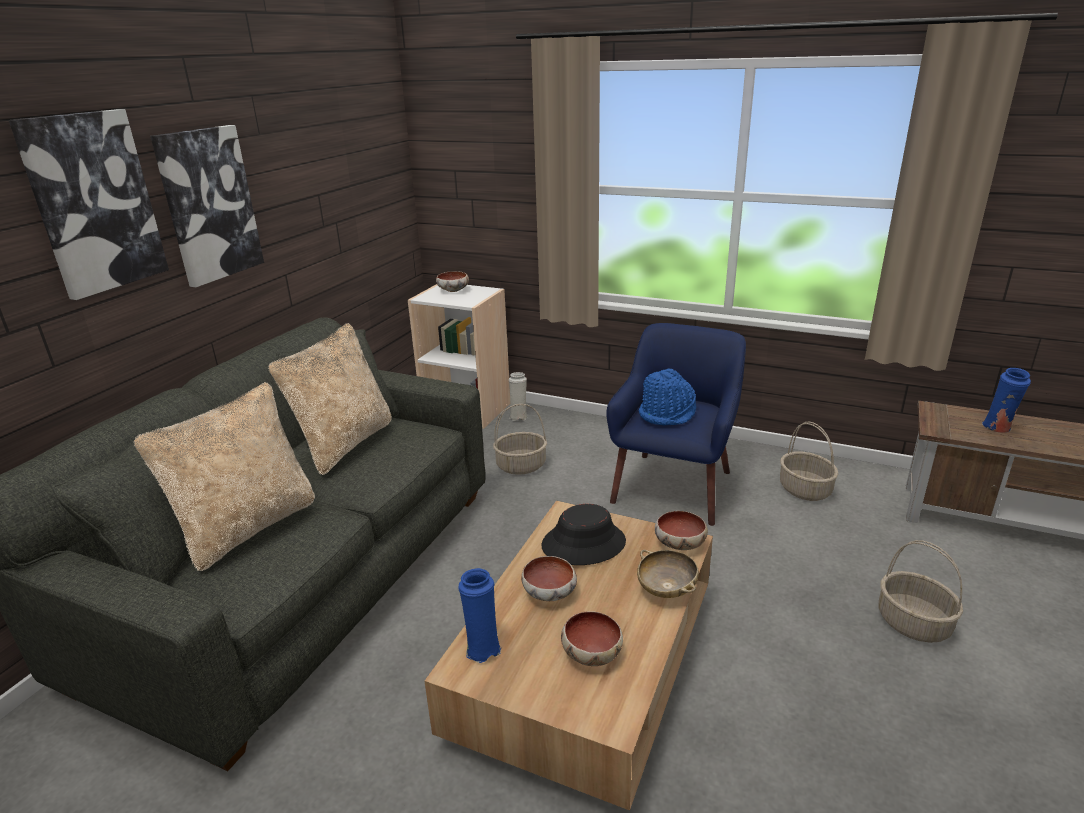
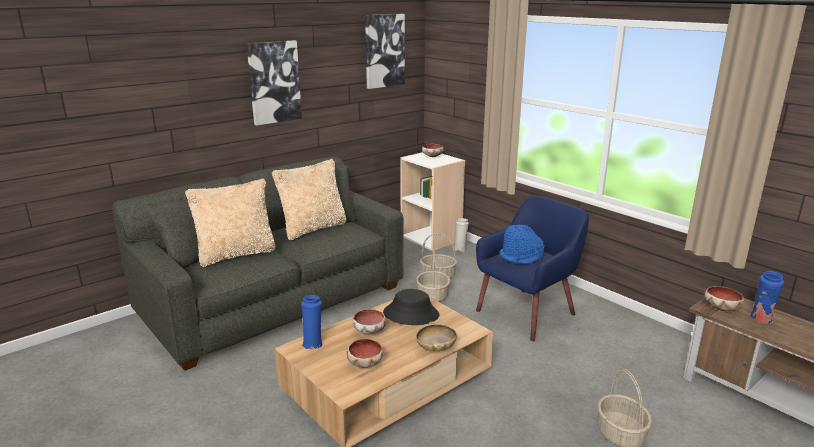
camera: 25 degrees right, 5 degrees down
(93, 203) = (209, 74): picture -> picture (384, 51)
(679, 544) = (467, 329): bowl -> bowl (720, 308)
(805, 490) = (622, 339): basket -> basket (433, 296)

